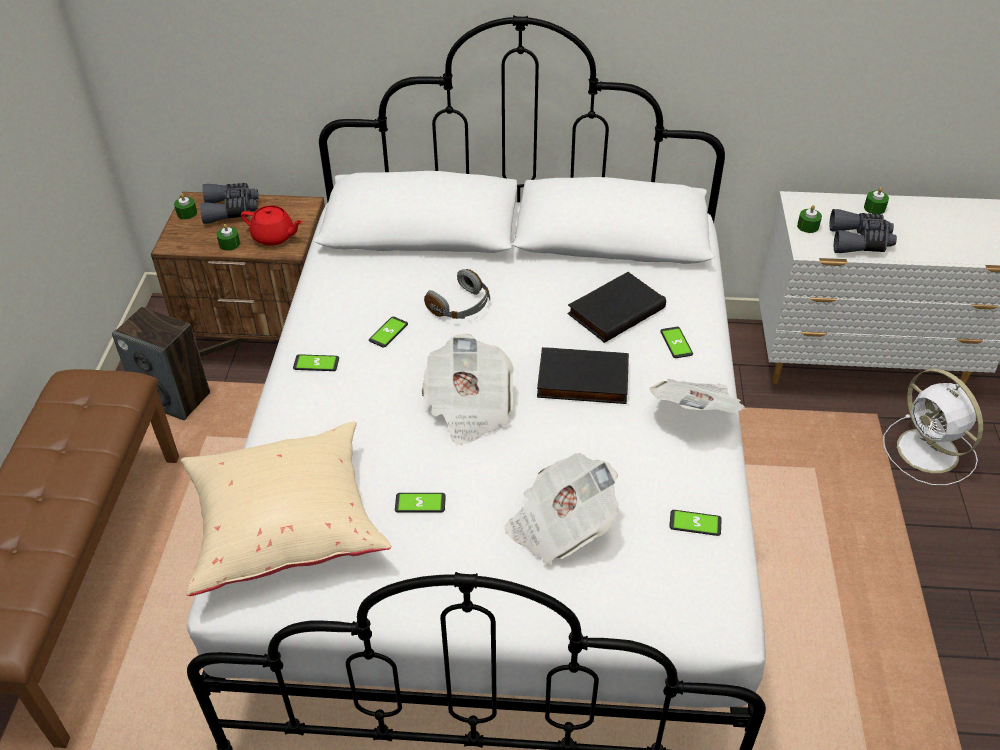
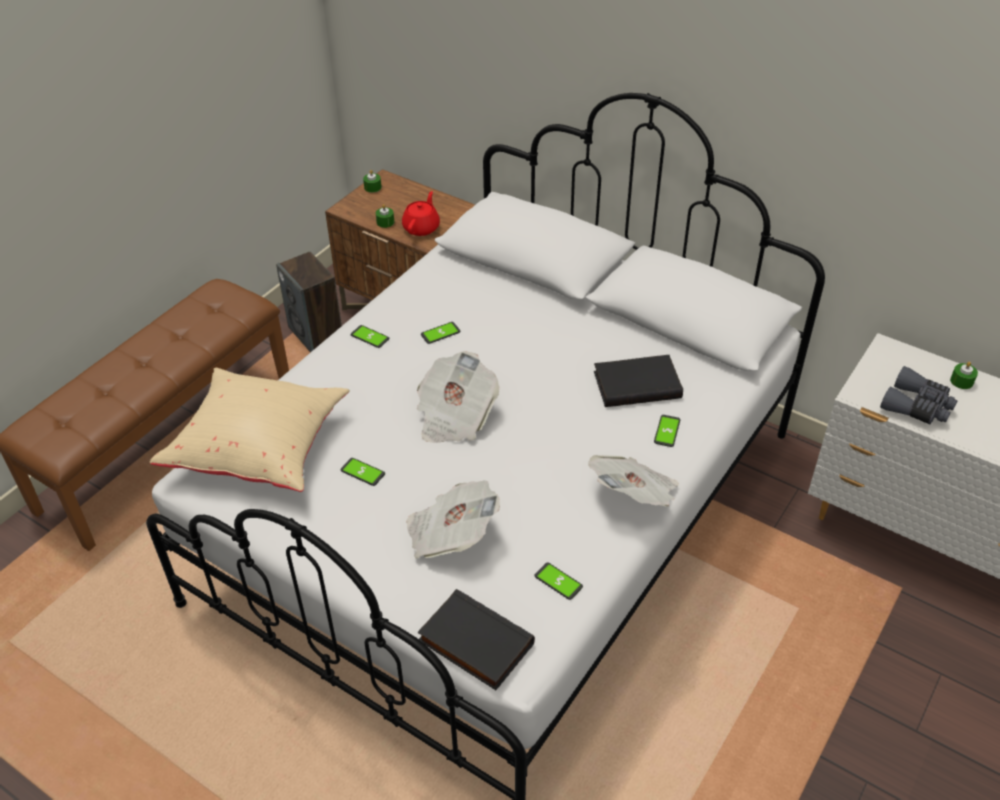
camera: 30 degrees right, 0 degrees up
(231, 210) = (406, 195): grey binoculars -> none
(274, 237) = (422, 227): red teapot -> red teapot turned 120 degrees counterclockwise
(461, 306) = (512, 333): grey headphones -> none
(582, 381) = (560, 431): black book -> black book (474, 643)
(808, 226) = (876, 374): green candle -> none
(929, 452) = (928, 645): white fan -> none

